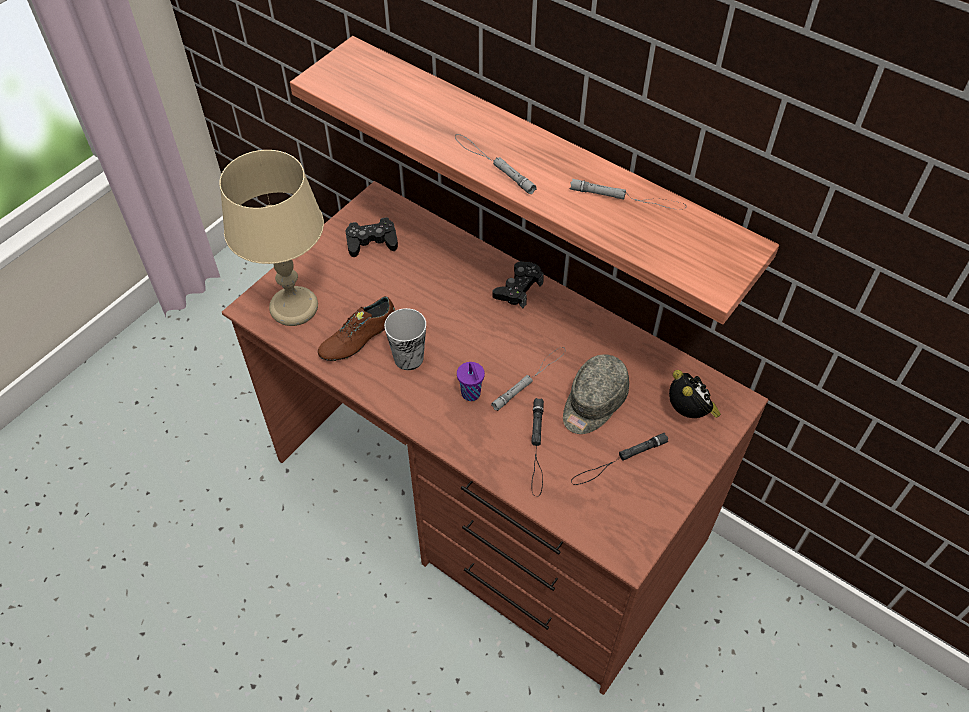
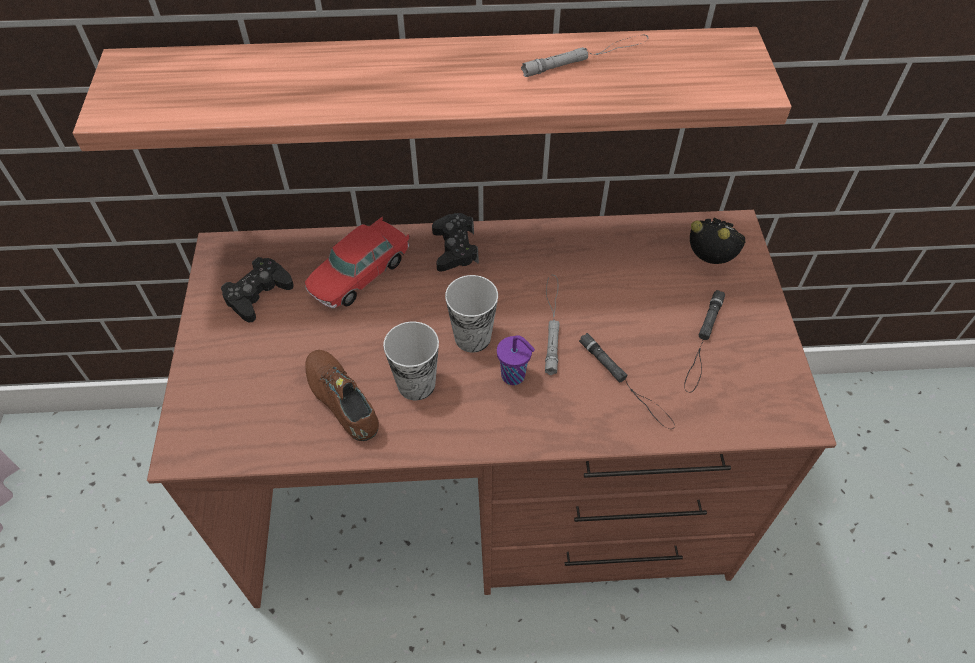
camera: 40 degrees left, 0 degrees up
(294, 308) = (236, 417): beige table lamp -> none
(358, 339) = (343, 401): brown shoe -> brown shoe turned 135 degrees clockwise
(441, 267) = (359, 274): none -> toy car
(470, 353) = (472, 337): none -> cup
(493, 164) = (419, 94): grey flashlight -> none
(593, 403) = (629, 307): grey cap -> none

